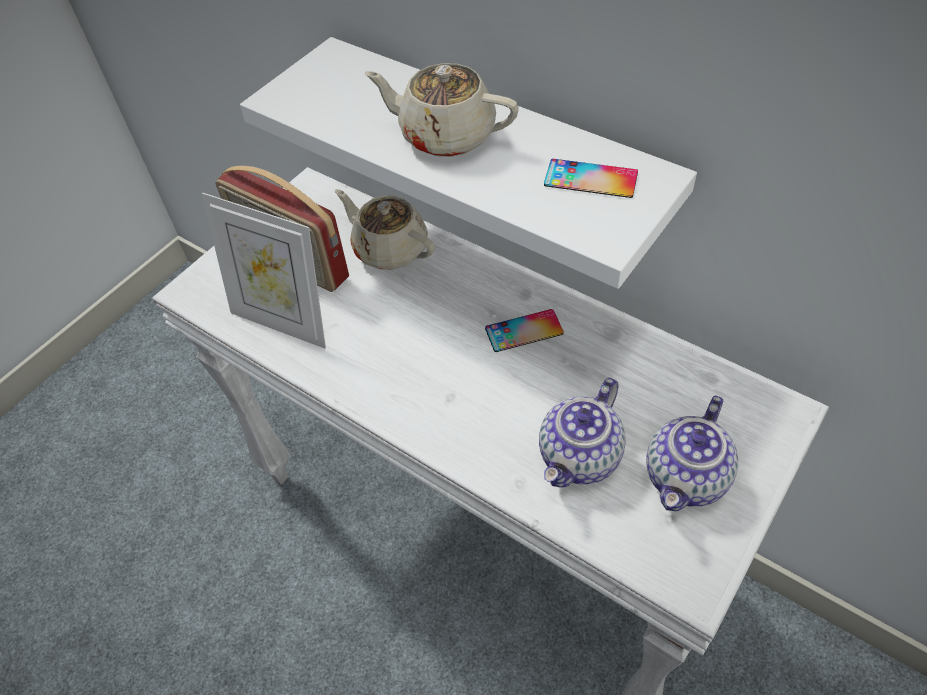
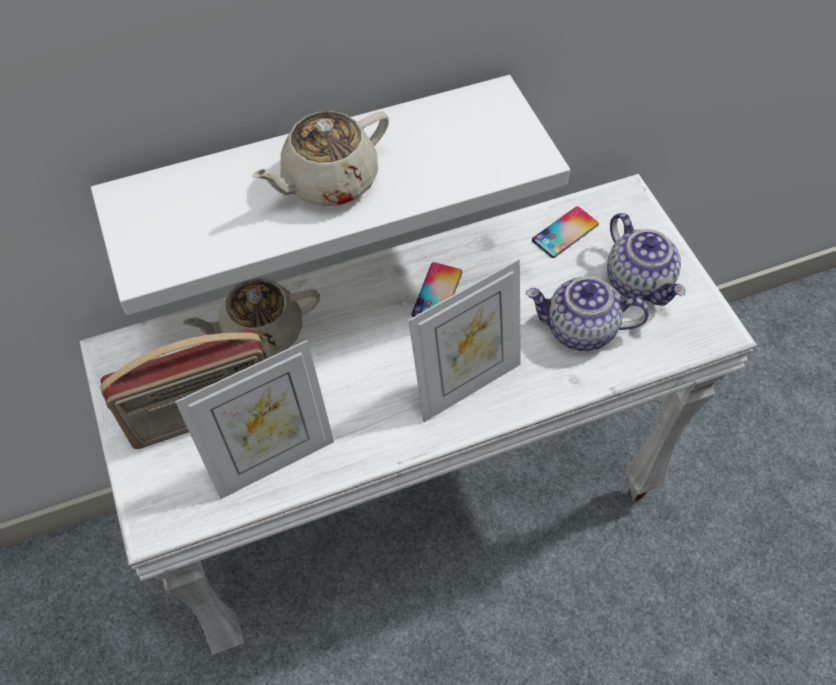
camera: 60 degrees left, 5 degrees up
(447, 402) = (465, 383): none -> picture frame
(580, 458) = (579, 330): teapot -> teapot turned 120 degrees clockwise
(590, 179) = (465, 130): phone -> phone (565, 232)

